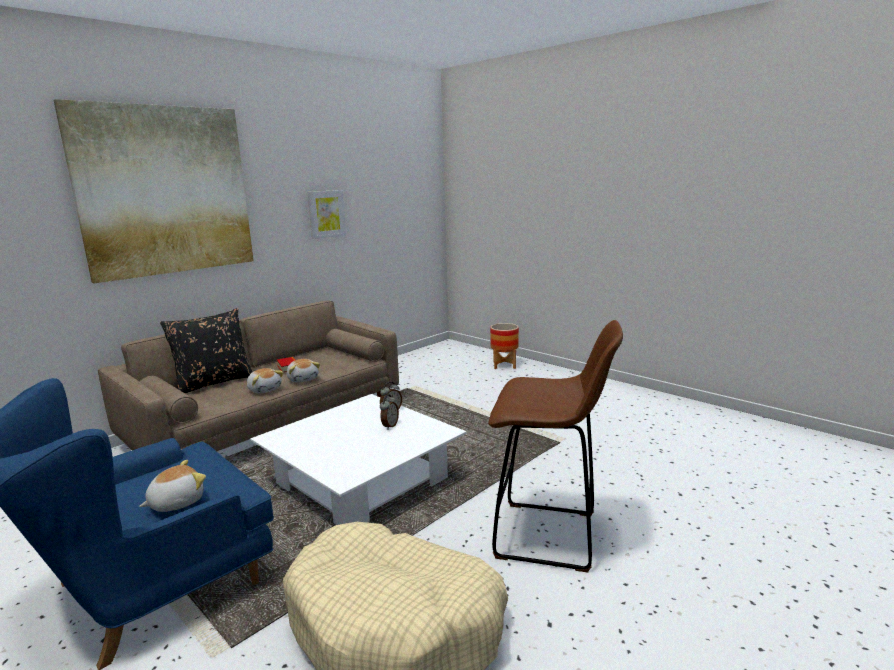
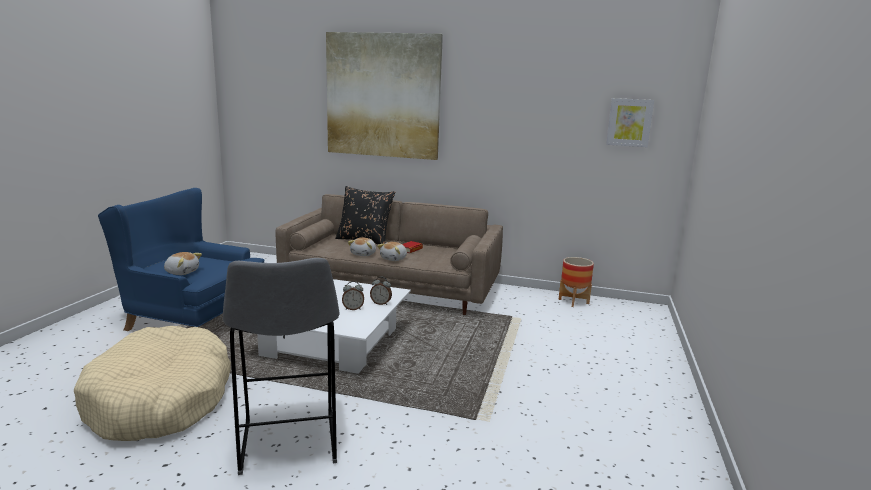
camera: 60 degrees right, 0 degrees up
(326, 214) = (519, 131): picture -> picture (629, 122)
(504, 365) = (641, 349): planter -> planter (573, 301)
(550, 536) = (288, 444): brown stool -> grey stool

